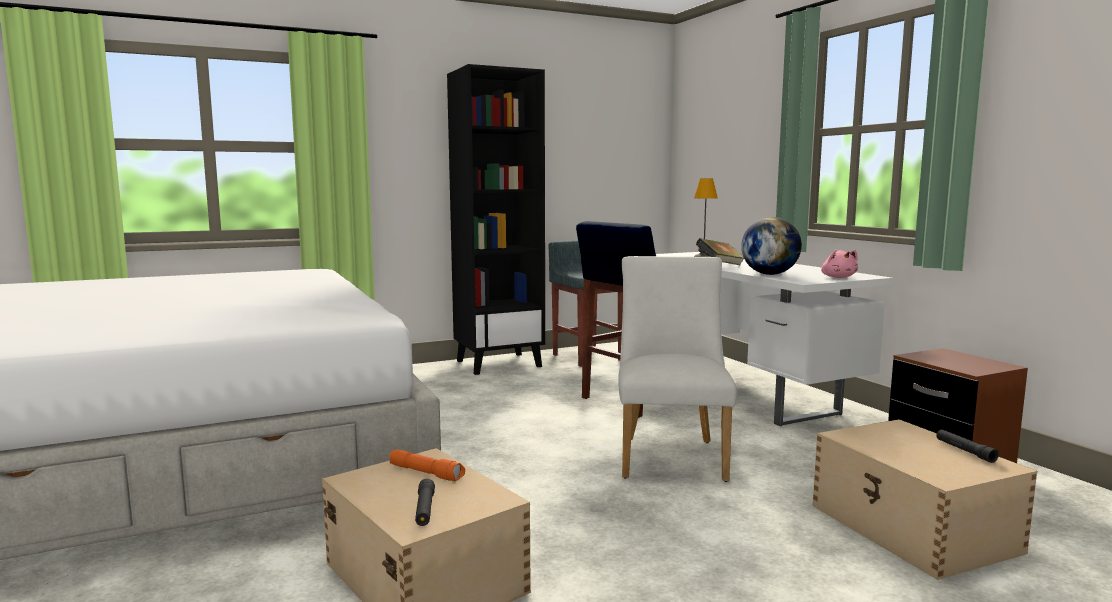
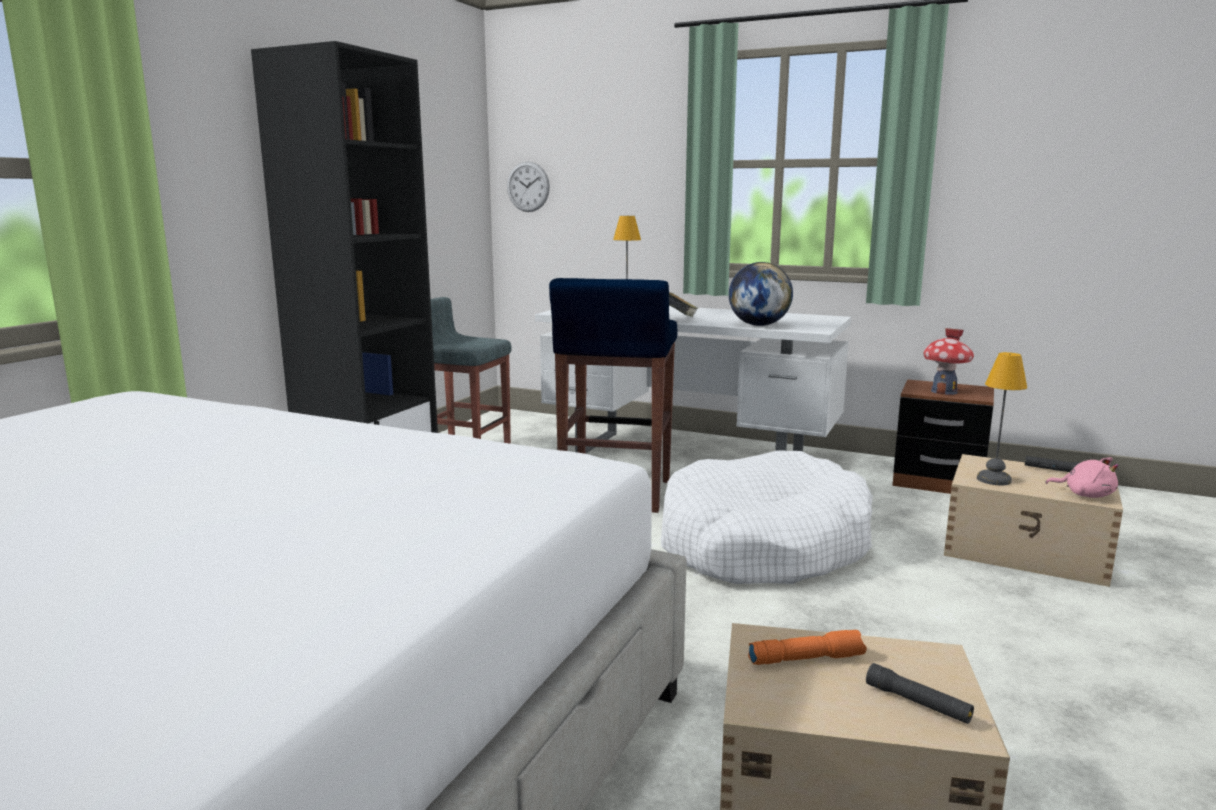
camera: 40 degrees left, 5 degrees up
(670, 455) = (762, 545): white chair -> white dog bed
(691, 158) = (528, 187): none -> wall clock
(838, 277) = (820, 322): pink plush toy -> pink plush toy (1085, 495)
(871, 440) = (994, 479): none -> table lamp
(947, 361) = (944, 391): none -> toy house

